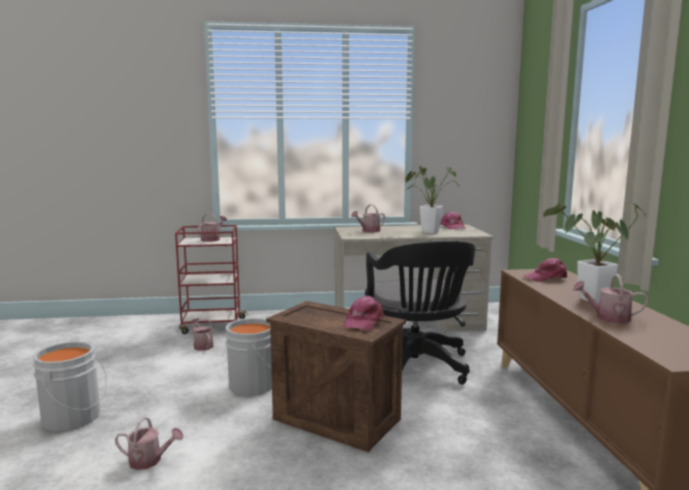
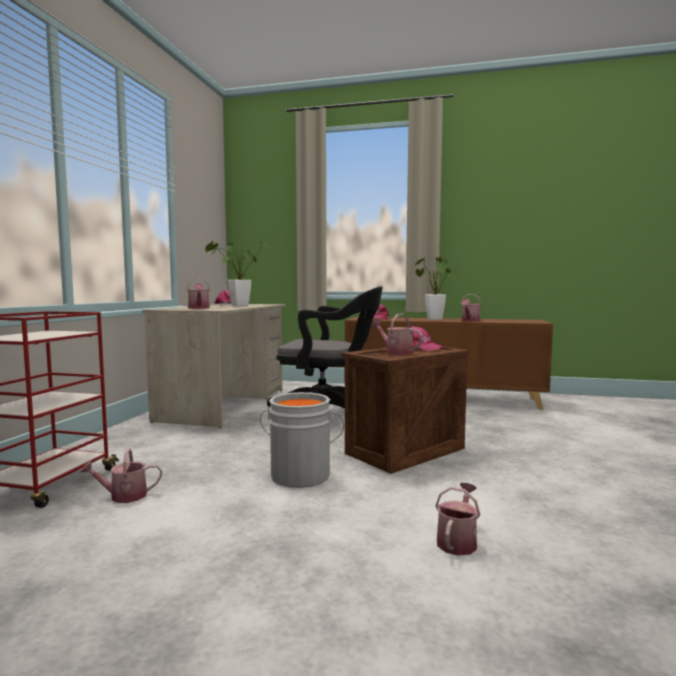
camera: 70 degrees left, 5 degrees down
(74, 418) = (296, 612): grey bucket -> none
(212, 239) = (36, 334): watering can -> watering can (396, 352)

